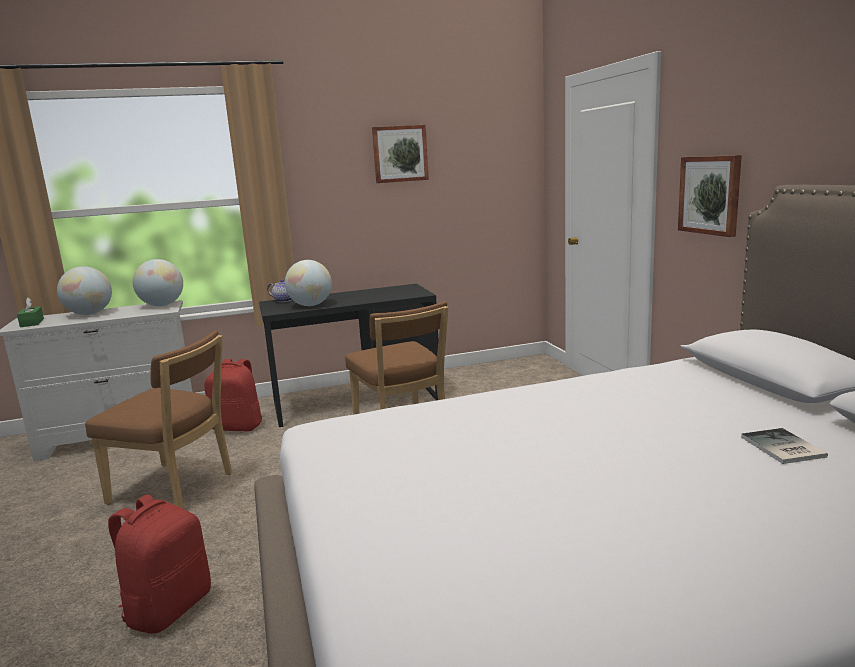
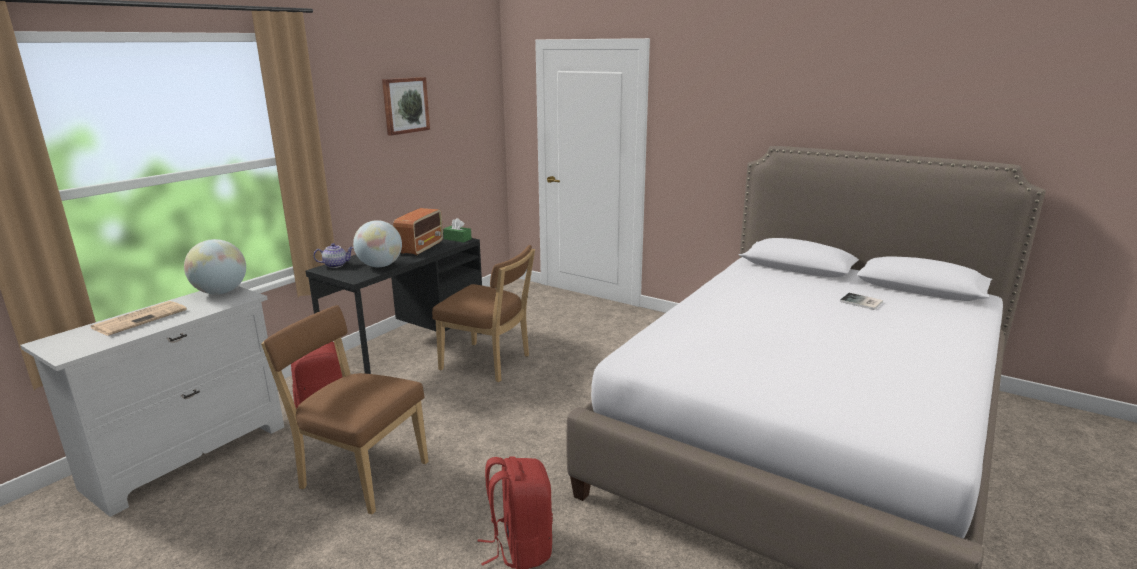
camera: 40 degrees left, 5 degrees up
(32, 323) = (78, 344): green tissue box -> green tissue box (457, 239)
(89, 314) = (140, 318): globe -> newspaper
(176, 489) = (360, 474): brown chair -> brown chair turned 135 degrees counterclockwise
(372, 296) = (421, 248): none -> radio
(710, 195) = (702, 147): picture -> none

